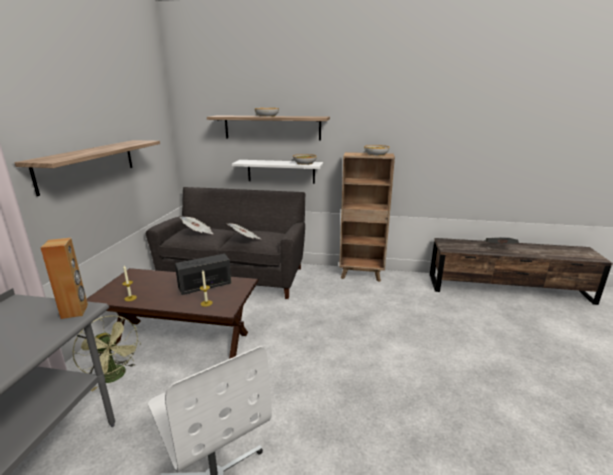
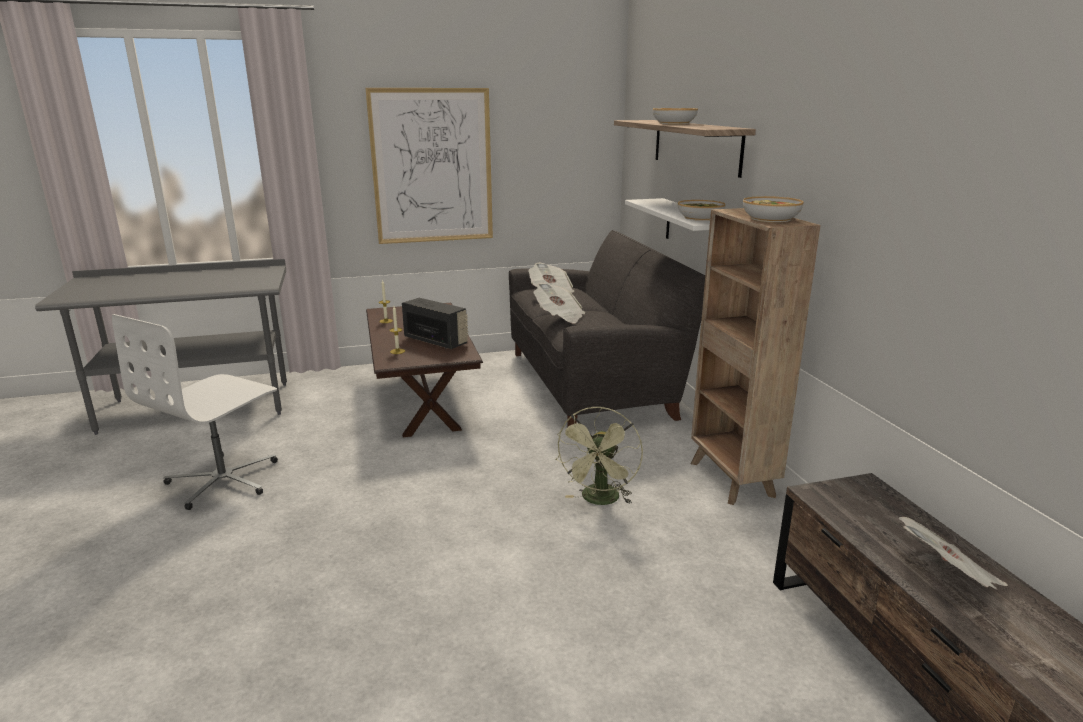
camera: 65 degrees right, 0 degrees up
(75, 311) = (260, 284): brown speaker -> none
(88, 164) = (432, 166): shelf -> picture
(115, 377) = (342, 391): green fan -> green fan (600, 500)

